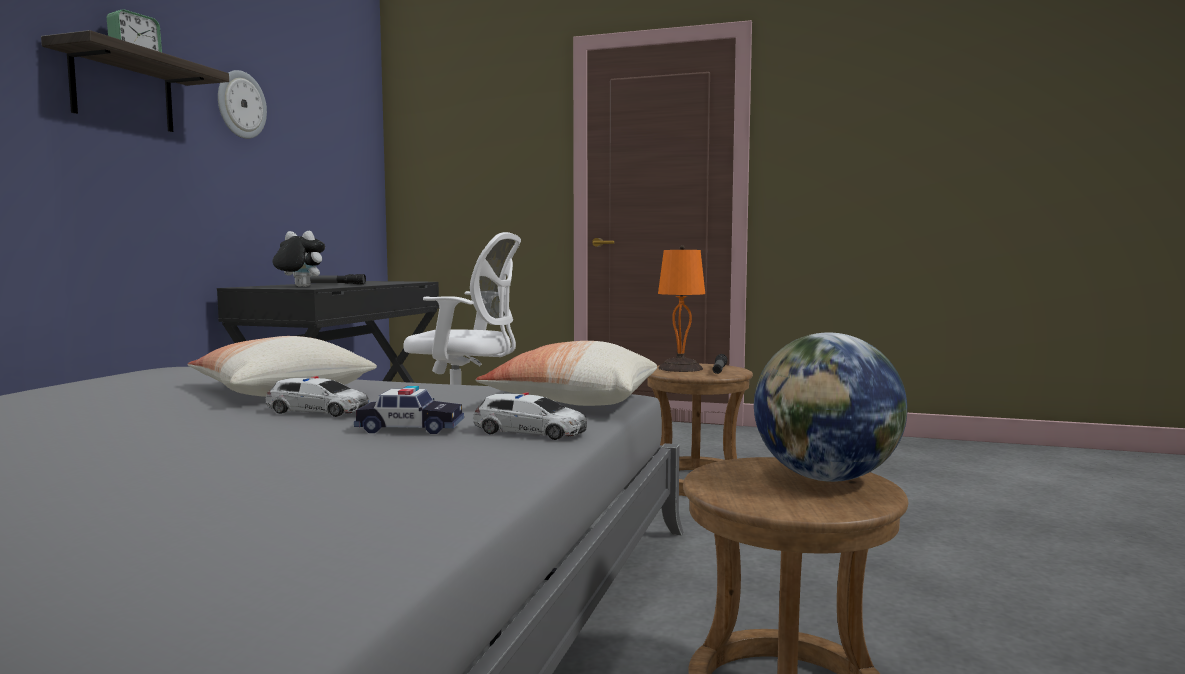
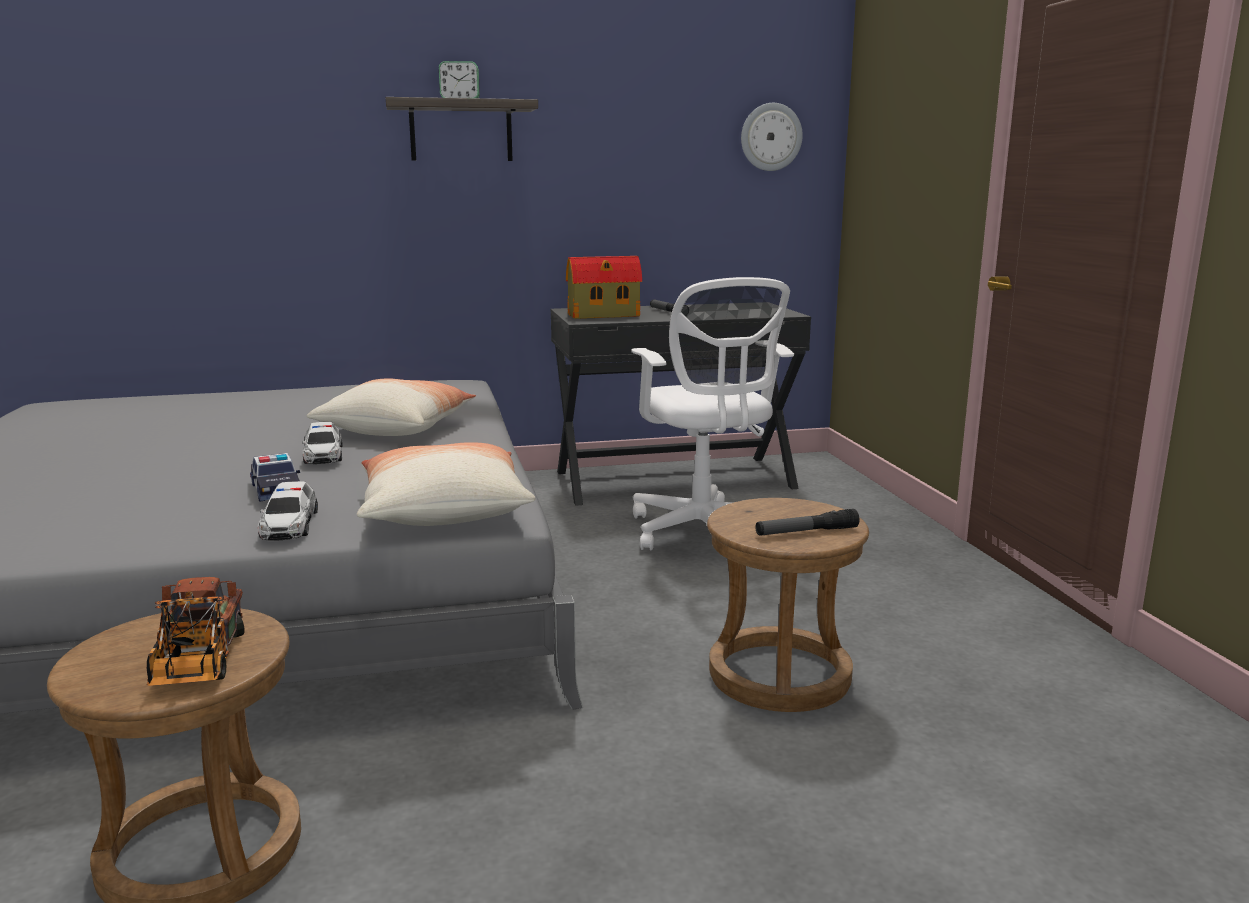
camera: 60 degrees right, 10 degrees up
(241, 105) = (600, 118): wall clock -> wall clock (771, 137)
(299, 286) = (602, 315): plush toy -> toy house
(681, 368) = (786, 512): orange table lamp -> none
(826, 478) = (198, 665): globe -> toy truck

